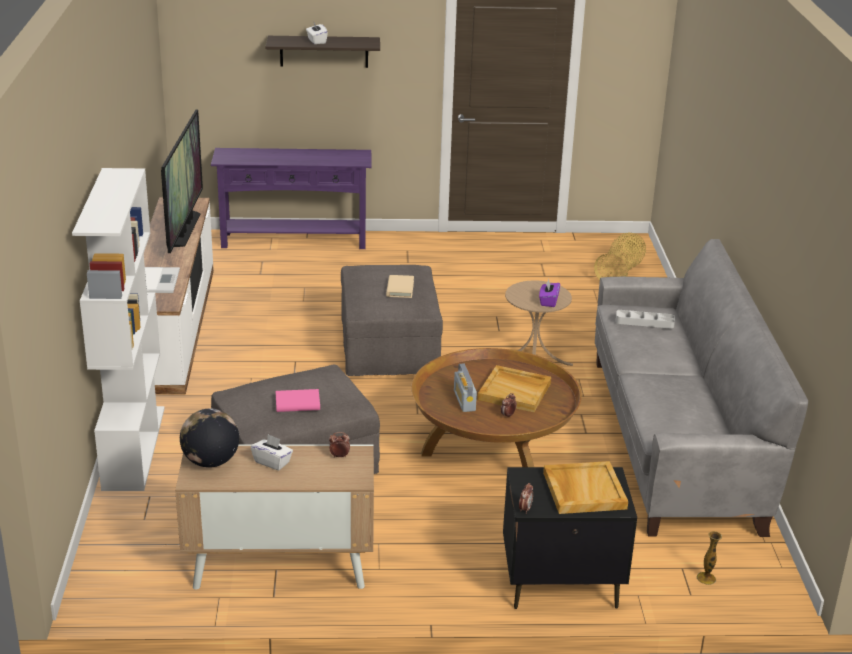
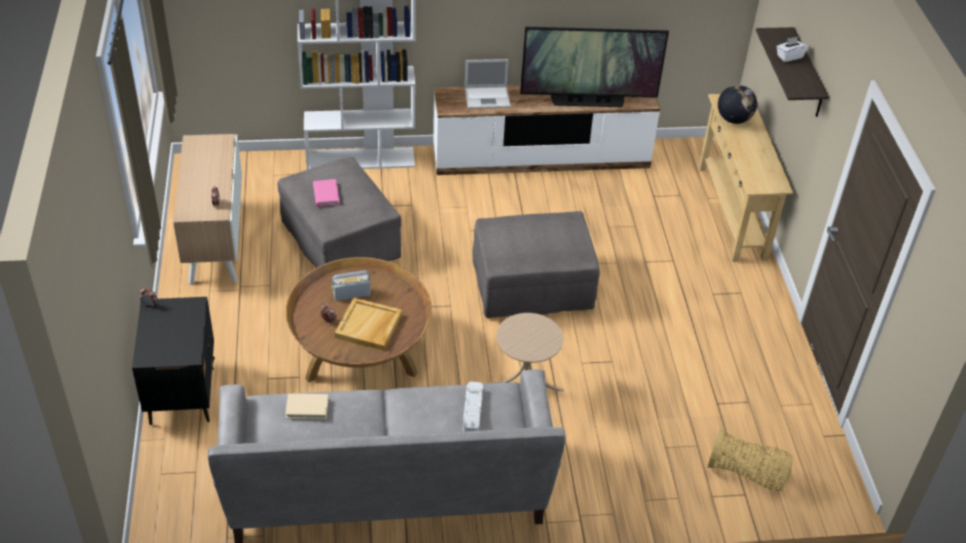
camera: 85 degrees right, 15 degrees up
(210, 462) = (213, 146): globe -> globe (733, 119)
(272, 462) = (211, 173): white tissue box -> none
(294, 240) = (732, 212): purple console table -> beige console table
(400, 288) = (530, 244): beige book -> beige book (307, 408)
(548, 301) = (517, 343): purple tissue box -> none
(583, 490) = (170, 338): beige tray -> none
(706, 578) = (180, 487): vase -> none

